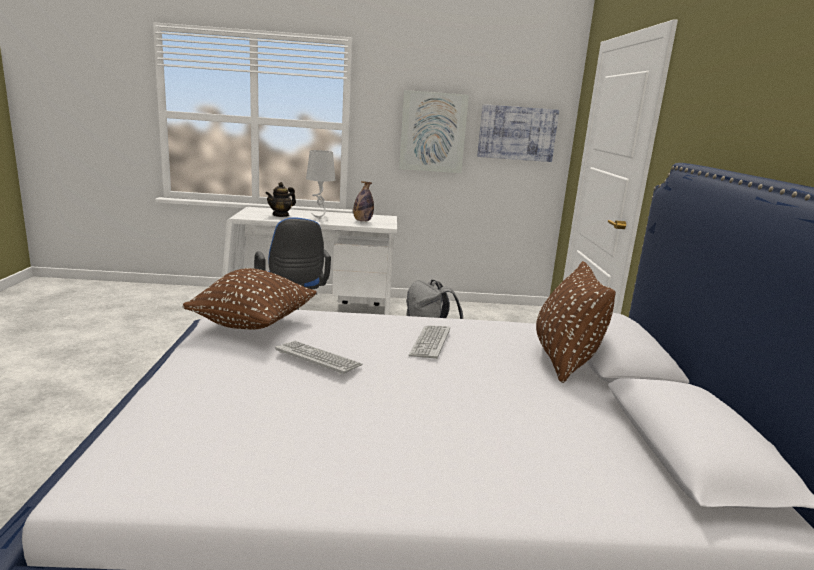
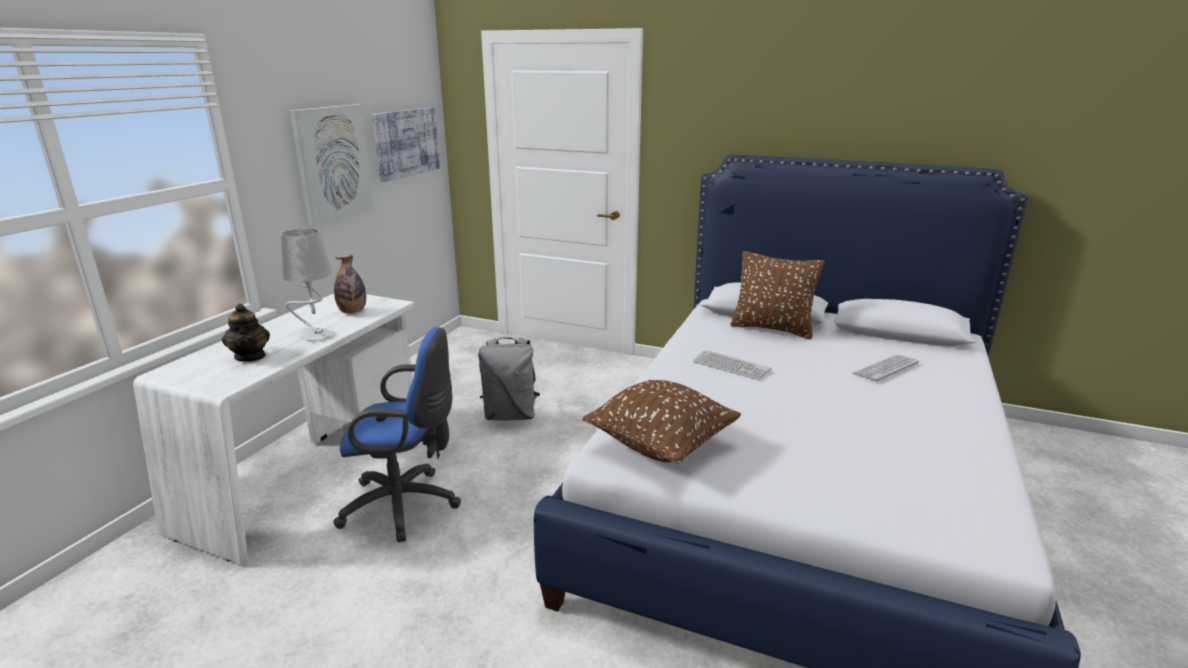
camera: 65 degrees left, 5 degrees up
(318, 358) = (766, 419): keyboard -> keyboard (885, 369)

